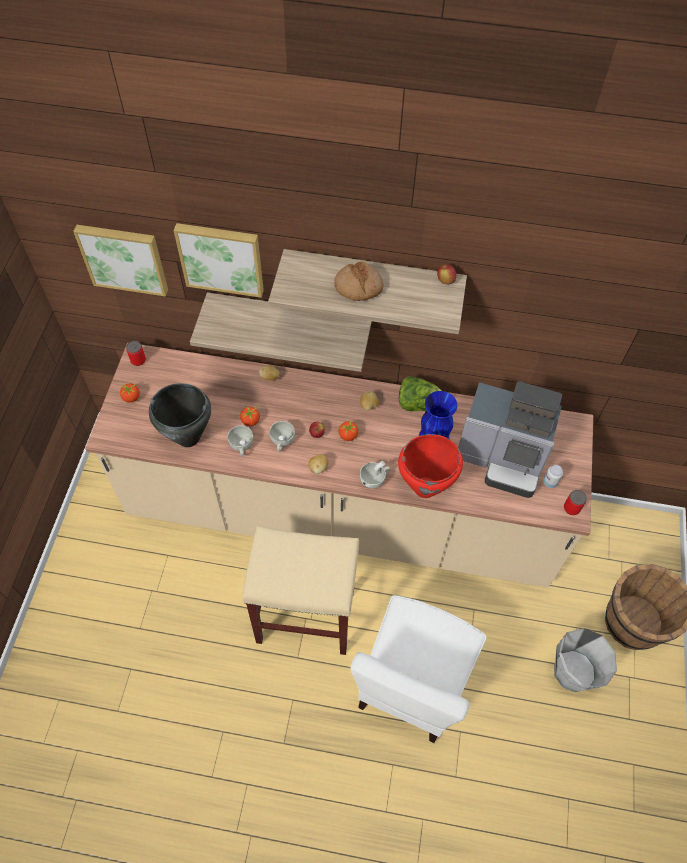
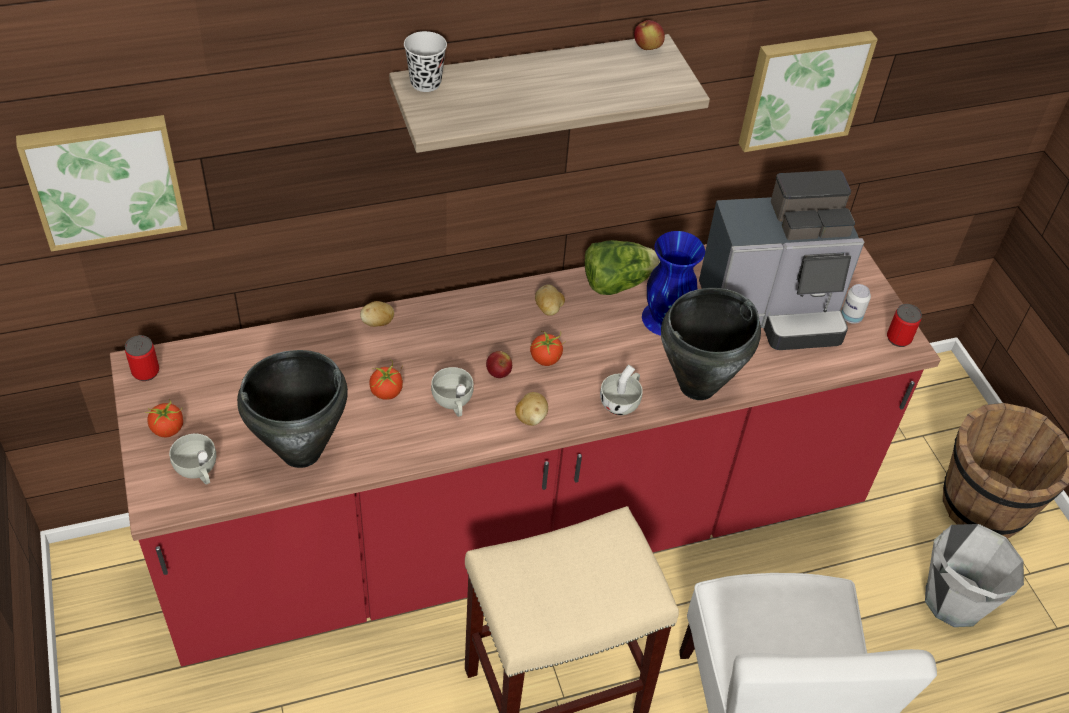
camera: 30 degrees left, 10 degrees down
(221, 258) = (283, 123): picture -> picture (802, 88)
(241, 446) = (395, 432): white cup -> white cup (198, 471)
(289, 320) = (396, 210): shelf -> none
(298, 262) = (425, 83): none -> black cup
(341, 513) = (520, 527): beige counter -> red counter
(358, 287) = (535, 88): bread -> none
(425, 488) = (698, 386): red cooking pot -> black cooking pot

